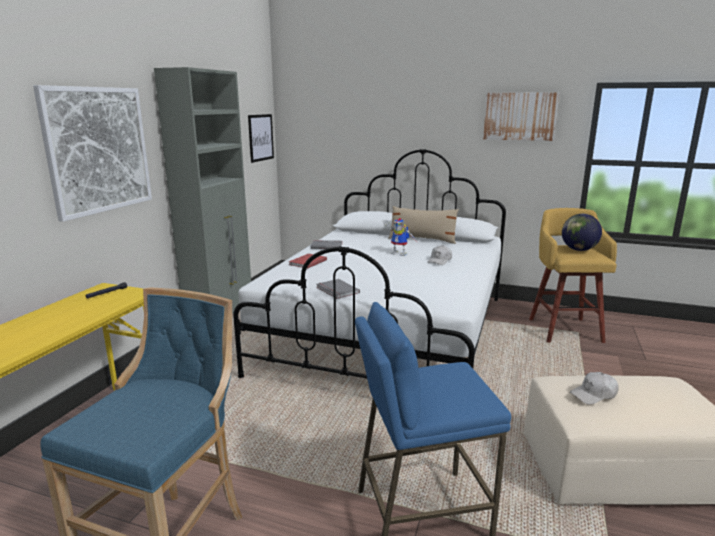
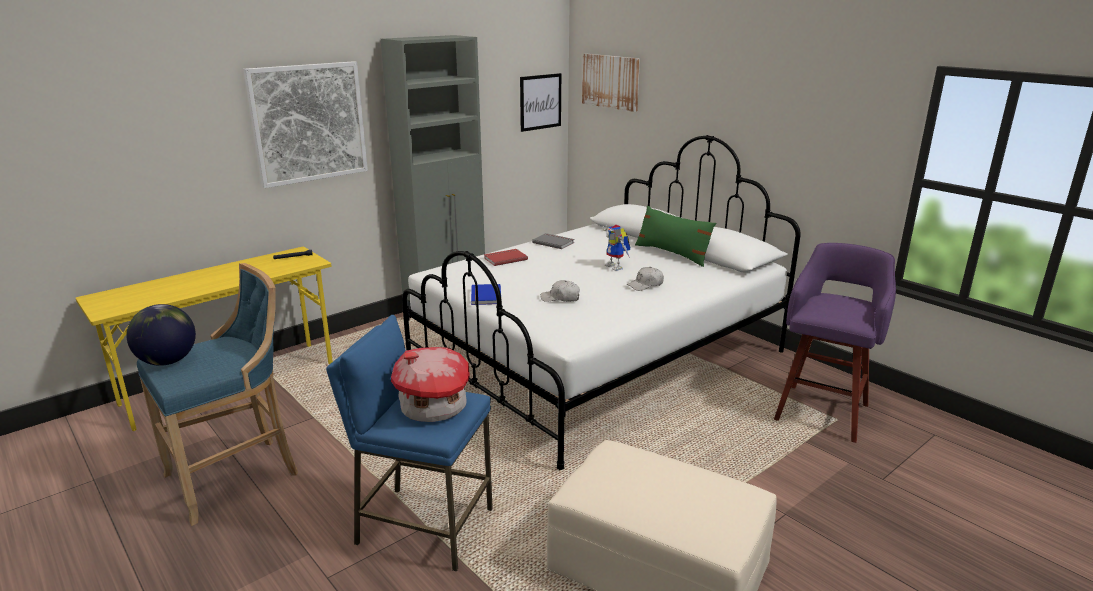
camera: 30 degrees right, 5 degrees up
(336, 290) = (484, 296): grey book -> blue book
(422, 239) = (672, 254): beige pillow -> green pillow
(447, 384) = (433, 408): none -> toy house
(520, 116) = (831, 105): picture -> picture (611, 81)
(564, 329) = (823, 410): yellow stool -> purple stool
(578, 250) = (841, 307): globe -> globe (168, 362)
(594, 395) = (626, 473): white cap -> white cap (560, 298)

